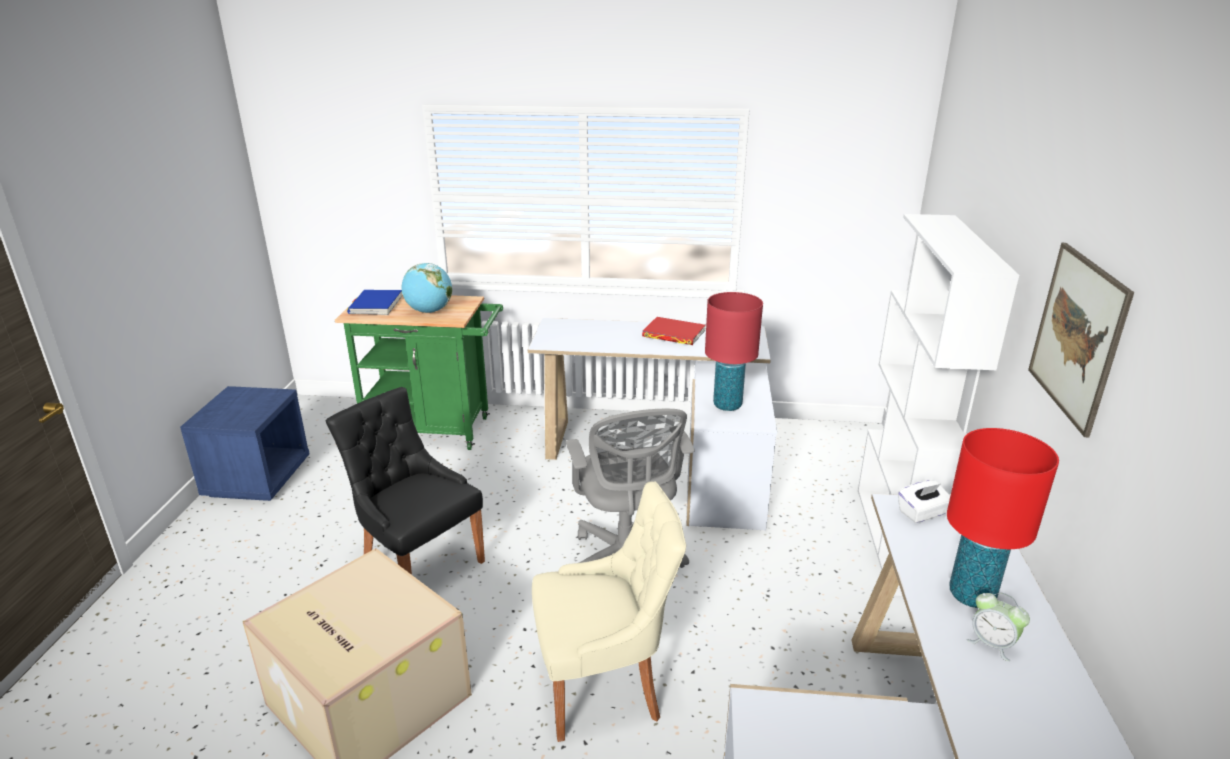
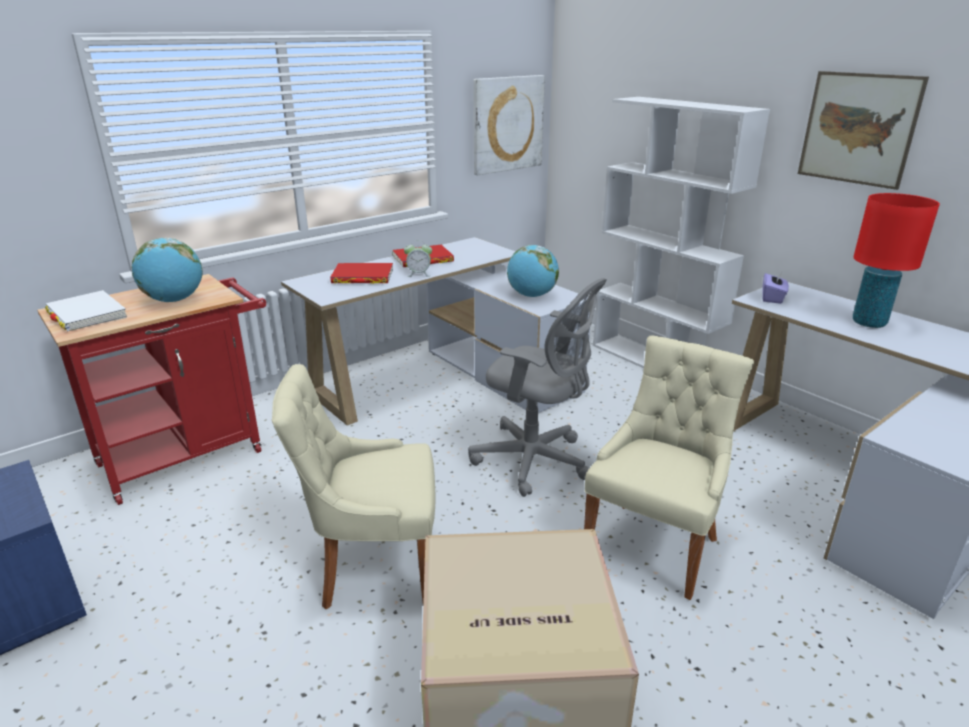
camera: 45 degrees left, 0 degrees up
(376, 305) = (87, 315): blue book -> white book
(419, 565) = (373, 565): black chair -> beige chair
(436, 430) = (191, 454): green cart -> red cart
(599, 334) = (362, 277): none -> red book
(727, 405) = (532, 295): red table lamp -> globe
(847, 213) = (507, 124): none -> picture
(922, 513) = (772, 298): white tissue box -> purple tissue box
(992, 644) = (919, 338): alarm clock -> alarm clock (419, 274)

